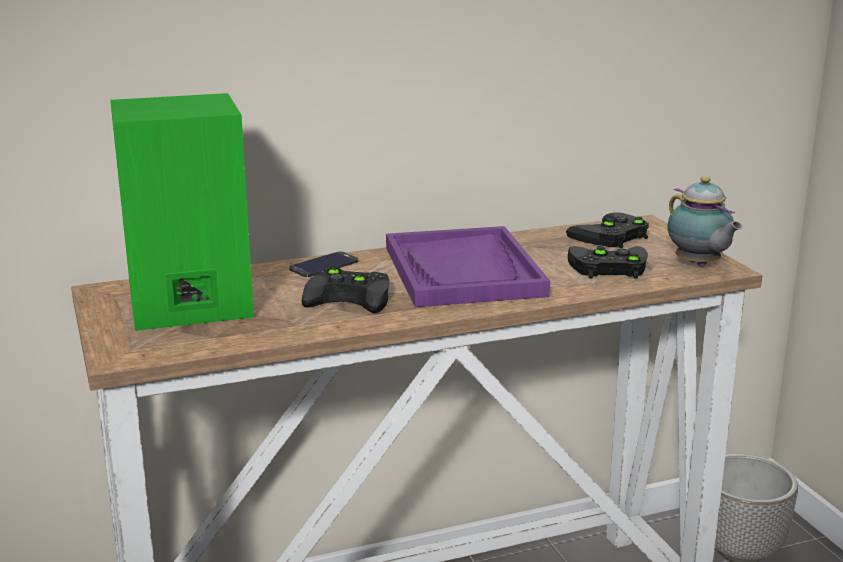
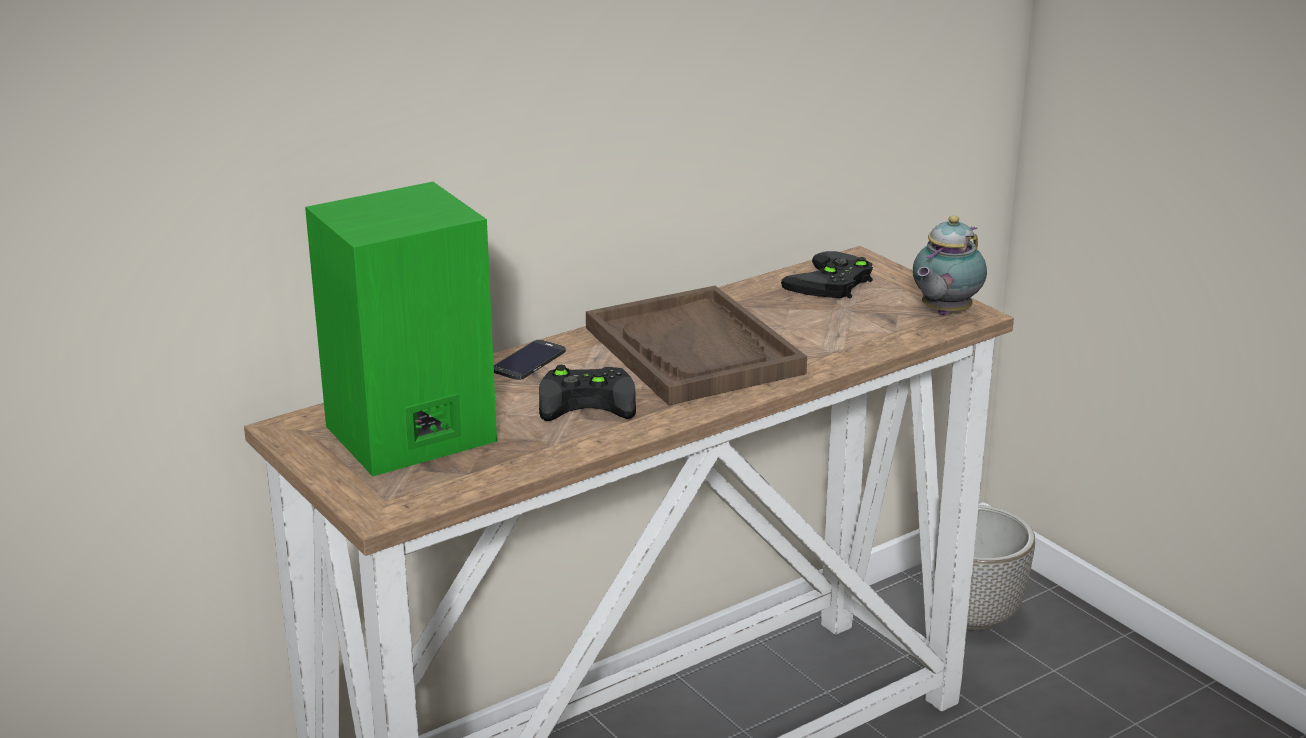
camera: 15 degrees left, 5 degrees up
(463, 271) = (694, 350): purple tray -> brown tray
(606, 267) = (847, 327): black game controller -> none
(698, 265) = (943, 313): teapot -> teapot turned 75 degrees clockwise

